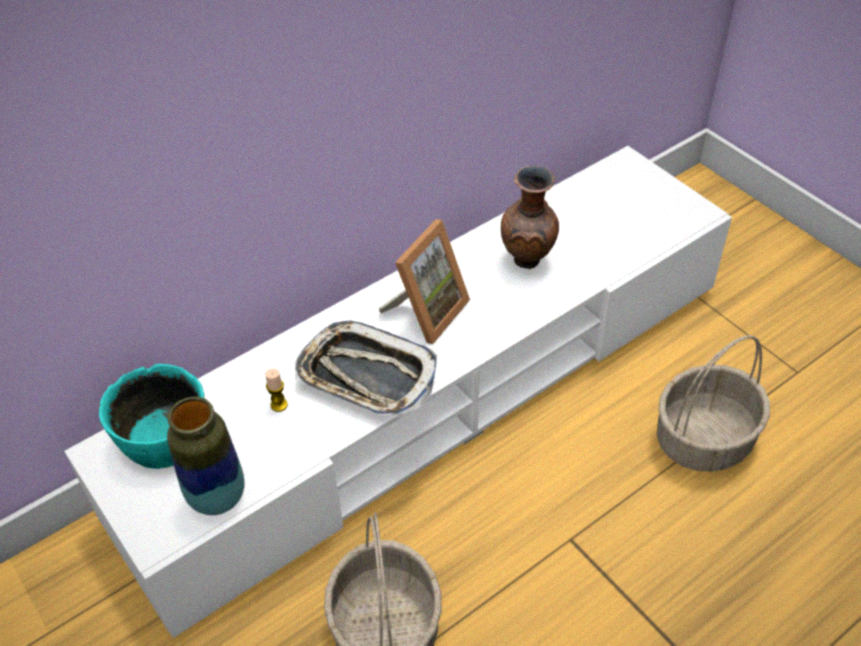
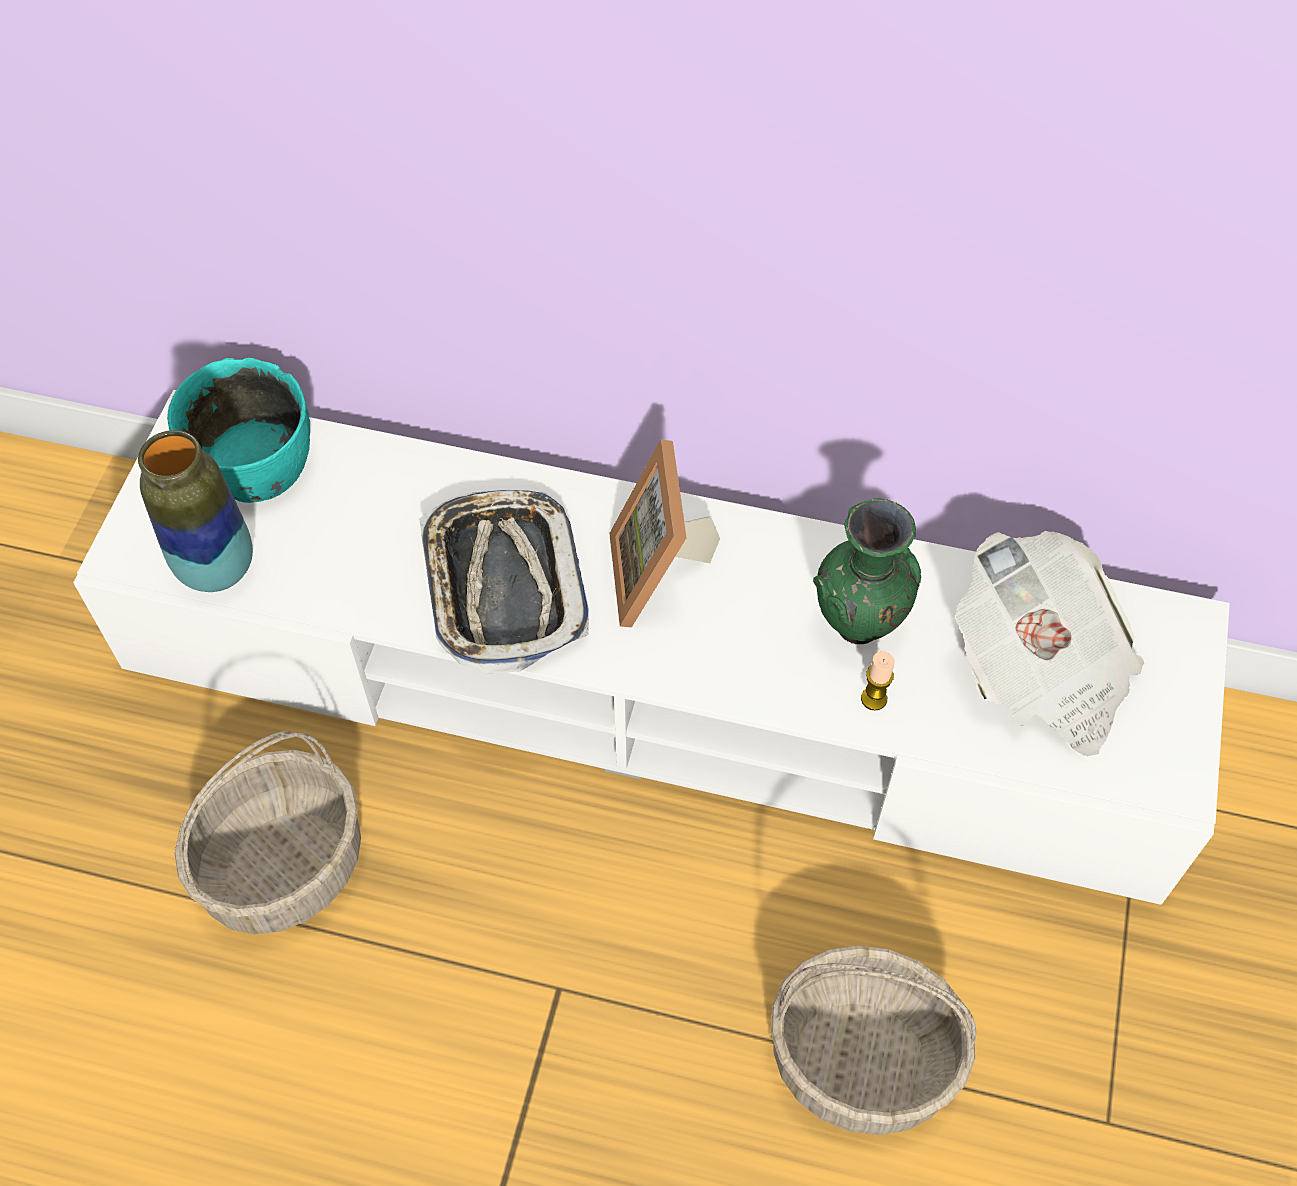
camera: 50 degrees right, 10 degrees up
(279, 405) = (387, 531): candle -> candle (874, 698)
(426, 312) = (661, 576): picture frame -> picture frame turned 90 degrees clockwise
(528, 262) = (857, 630): brown vase -> green vase
(606, 217) = (1040, 669): none -> newspaper

